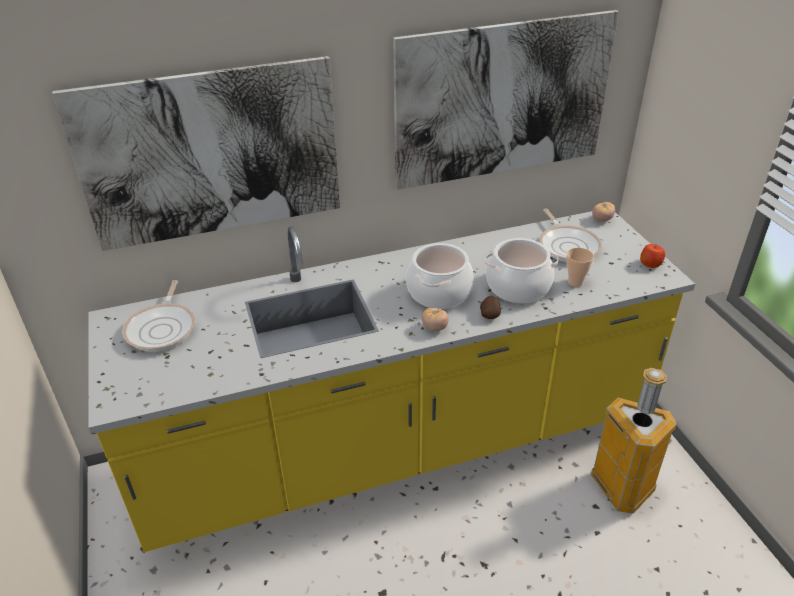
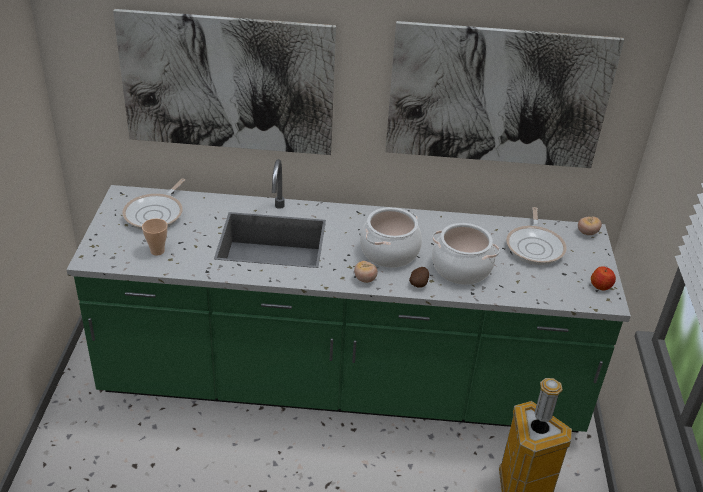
camera: 20 degrees right, 0 degrees up
(399, 445) = (343, 383): yellow counter -> green counter
(575, 282) = (516, 280): cup -> cup (157, 251)

